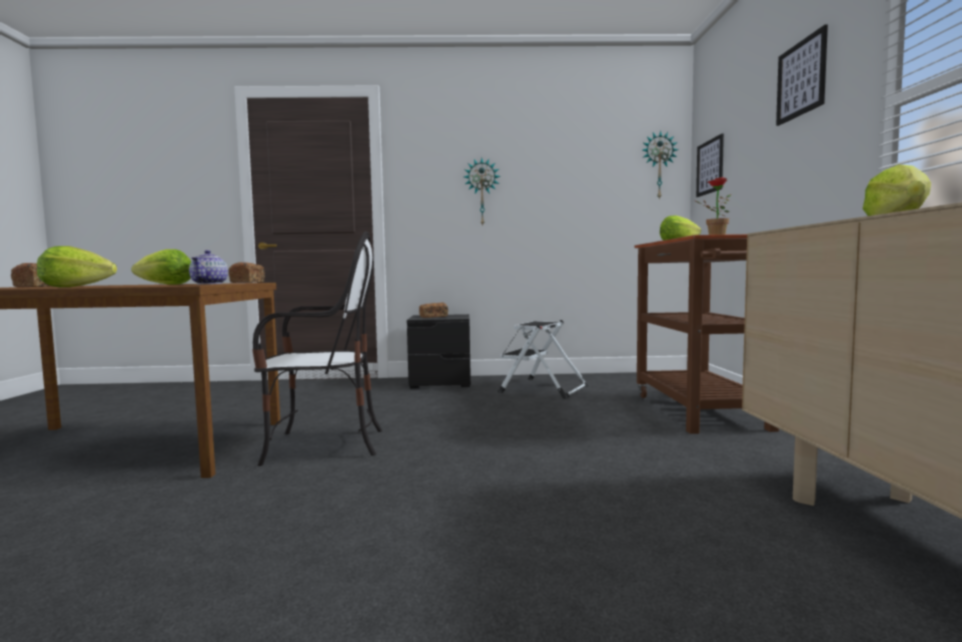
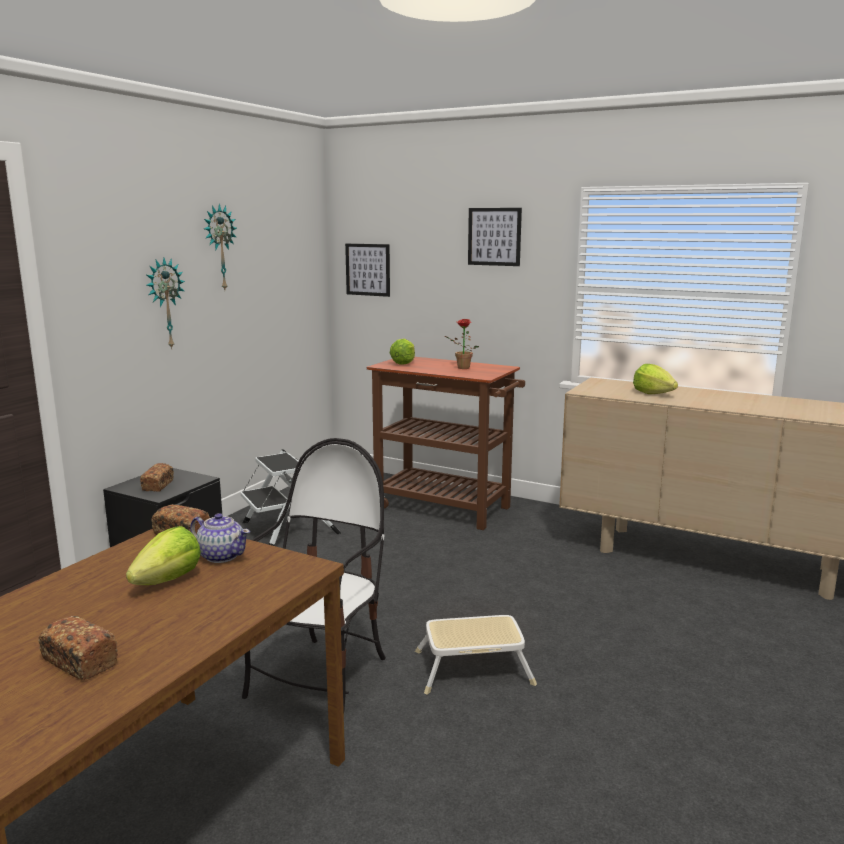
camera: 60 degrees left, 10 degrees up
(76, 287) = (205, 631): lettuce -> none
(390, 490) = (473, 668): none -> beige step ladder
(658, 165) = (309, 259): wall clock -> wall clock (219, 248)

